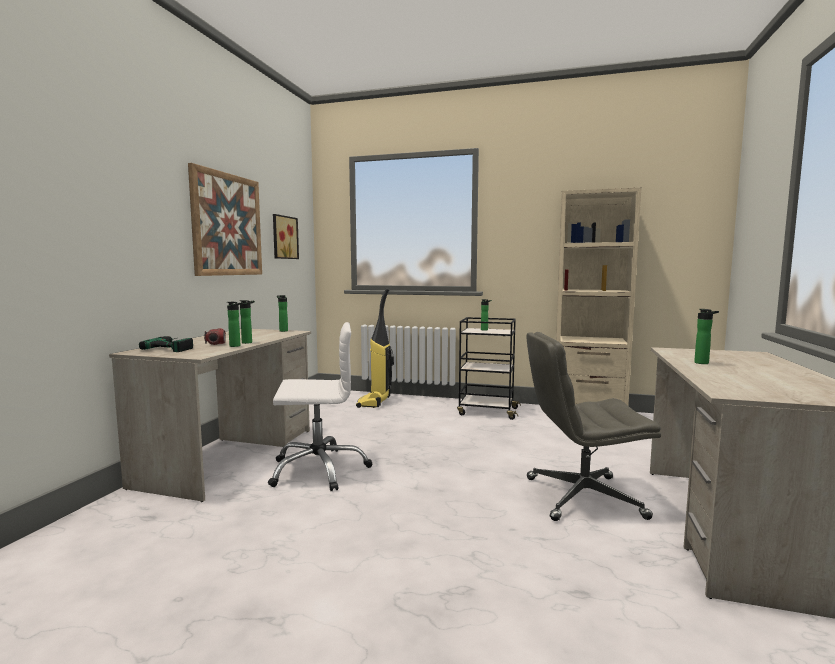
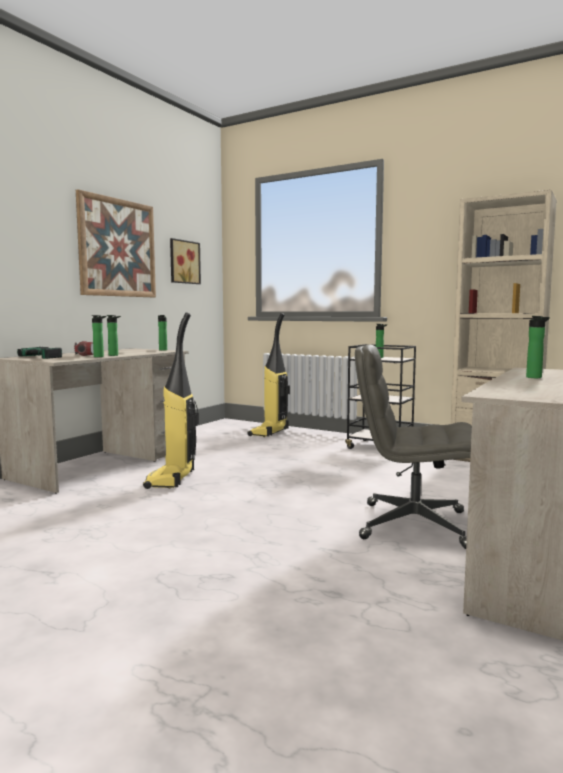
camera: 15 degrees right, 0 degrees up
(319, 469) = (171, 480): white office chair -> vacuum cleaner

